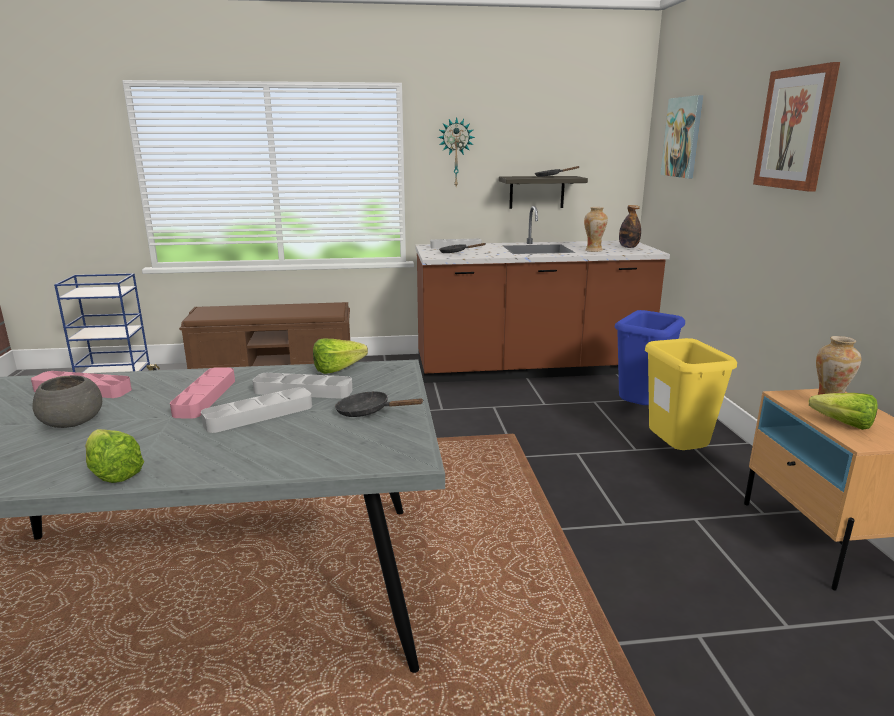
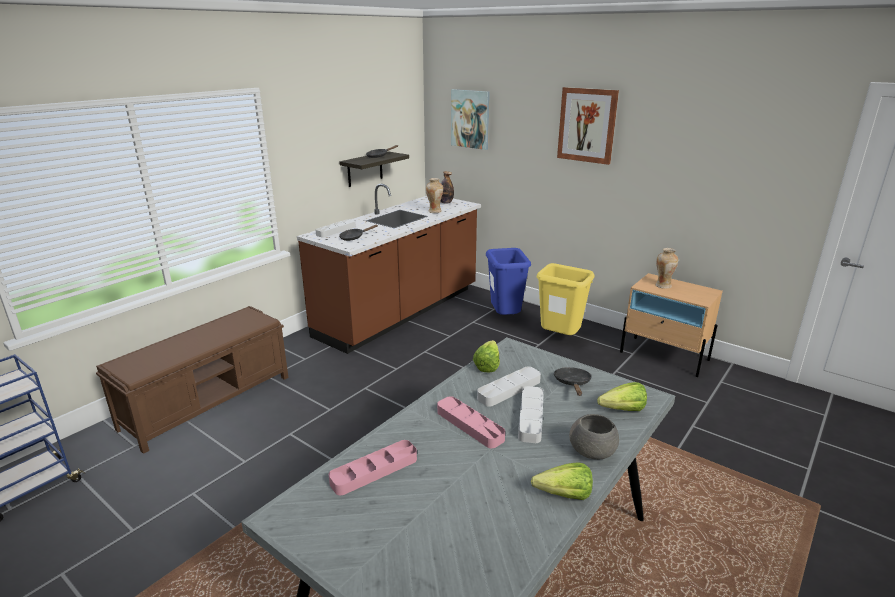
camera: 45 degrees left, 5 degrees up
(71, 423) = (446, 492): grey bowl -> grey bowl (593, 452)
(368, 412) = (572, 383): black frying pan -> black frying pan turned 120 degrees clockwise
(455, 153) = (307, 146): wall clock -> none
(838, 423) = (680, 294): lettuce -> lettuce (618, 410)

